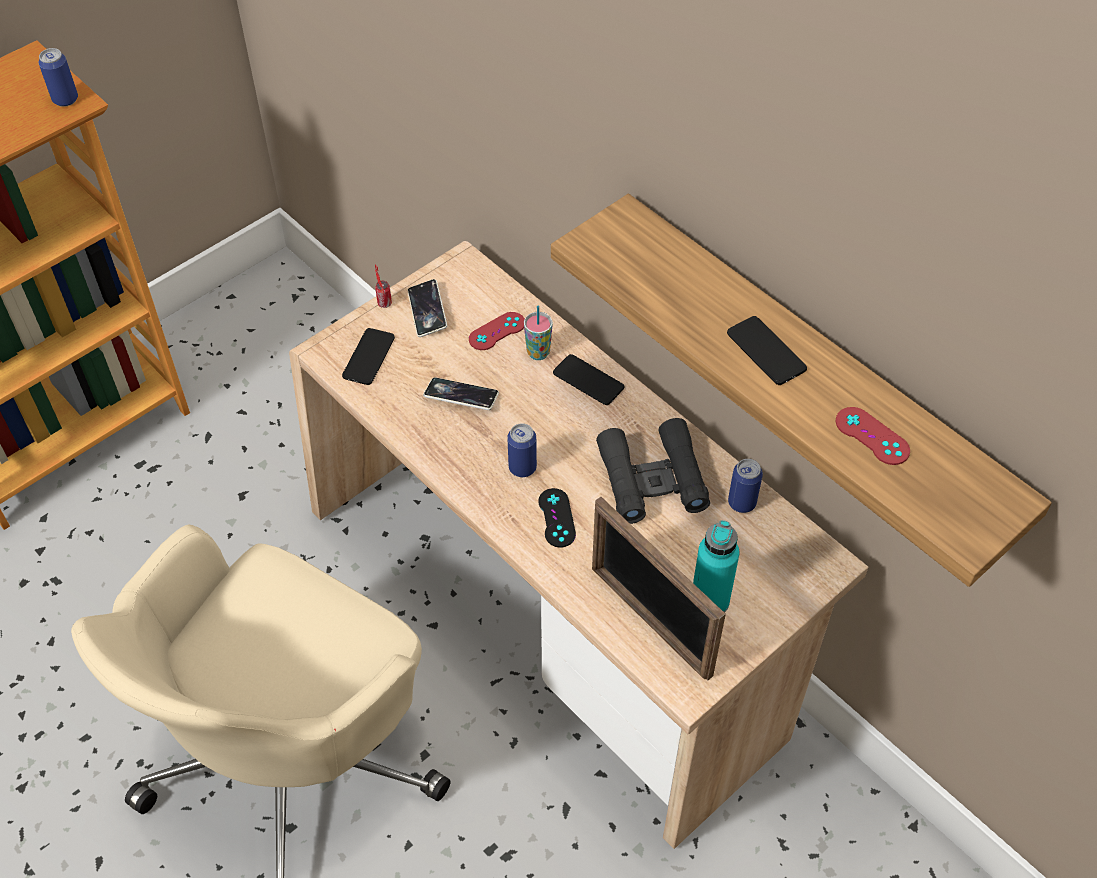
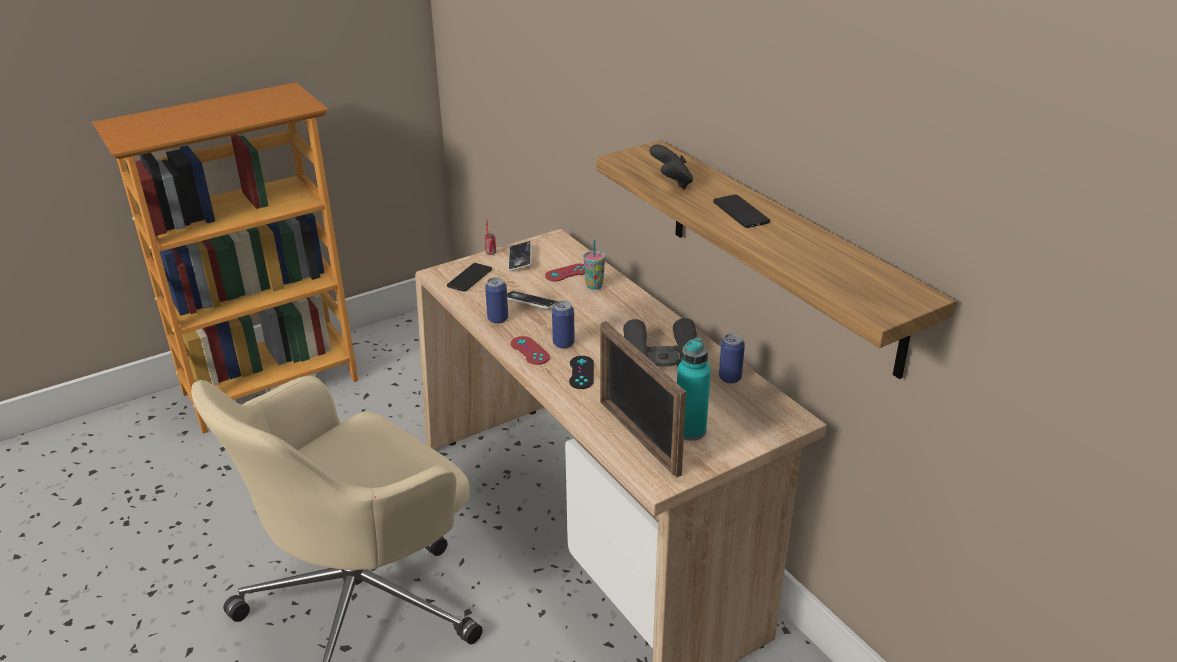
camera: 10 degrees right, 20 degrees down
(65, 99) = (301, 105): can -> can (498, 319)
(588, 380) = (627, 303): phone -> none
(664, 295) = (671, 183): none -> black game controller
(872, 436) = (813, 256): red game controller -> red game controller (530, 351)

